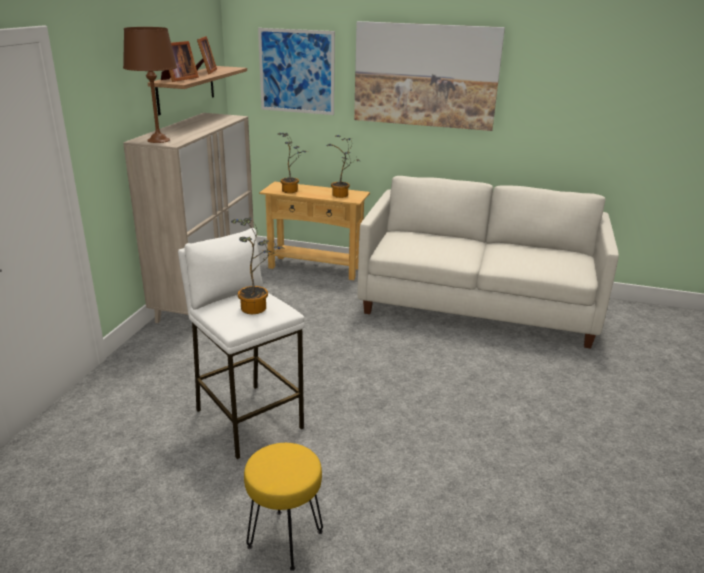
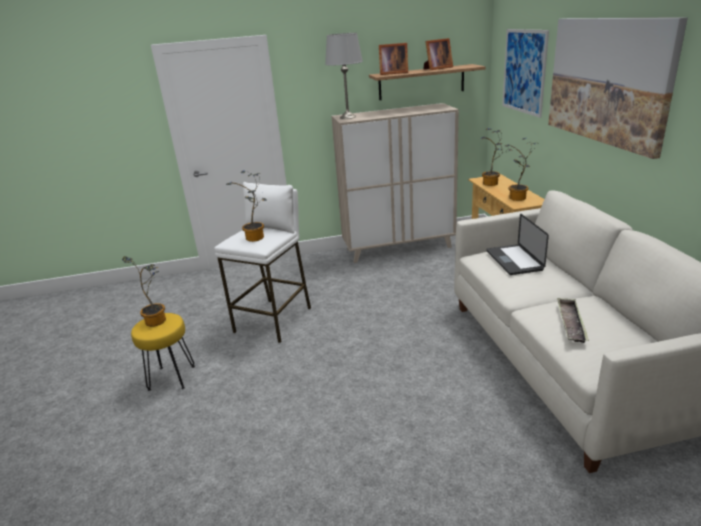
camera: 65 degrees right, 0 degrees up
(158, 140) = (347, 117): brown table lamp -> grey table lamp
(270, 462) = (157, 319): none -> potted plant
(418, 241) = (514, 260): none -> laptop
(527, 259) = (571, 323): none -> tray

